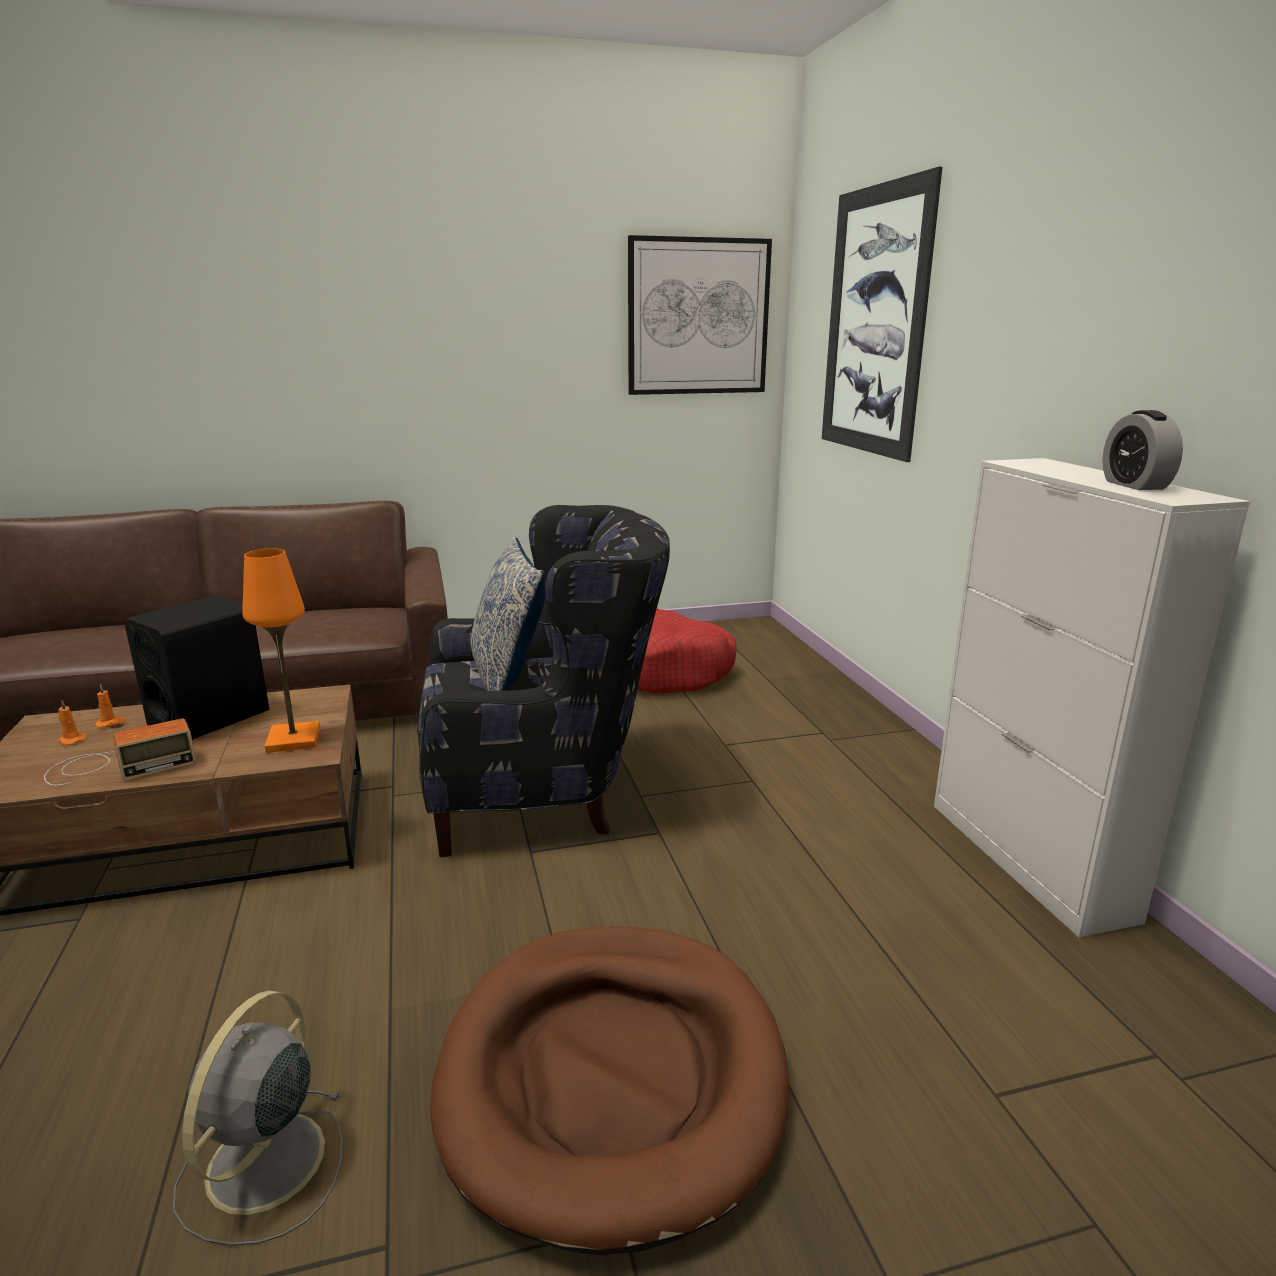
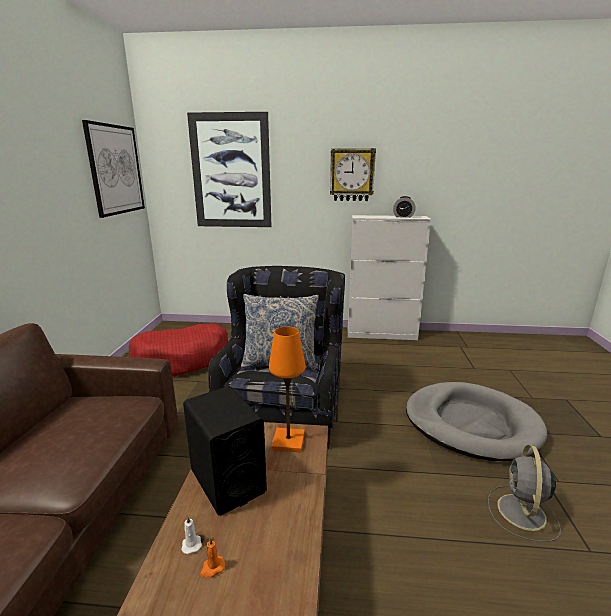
camera: 70 degrees left, 0 degrees up
(111, 723) = (191, 544): orange candle -> white candle
(117, 766) = (284, 525): radio -> none
(262, 1166) = (521, 513): grey fan -> grey fan turned 75 degrees clockwise
(612, 1075) = (471, 424): brown dog bed -> grey dog bed
(1073, 332) = (352, 175): none -> wall clock

